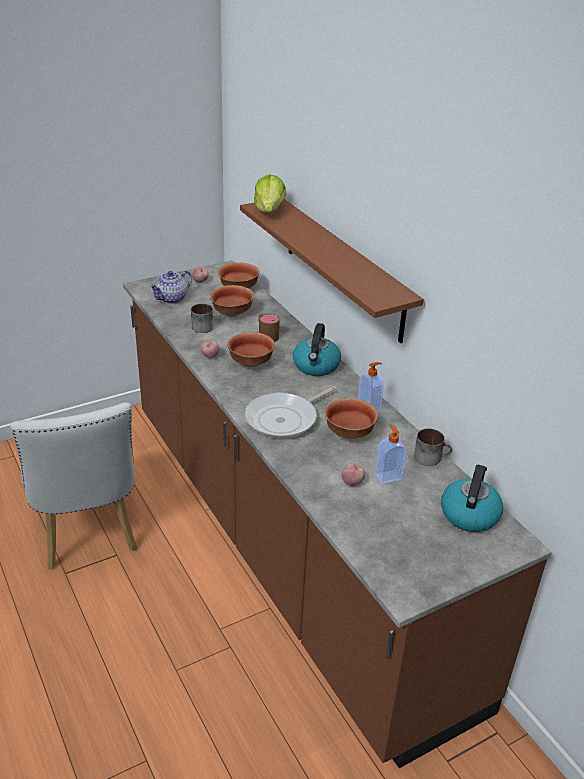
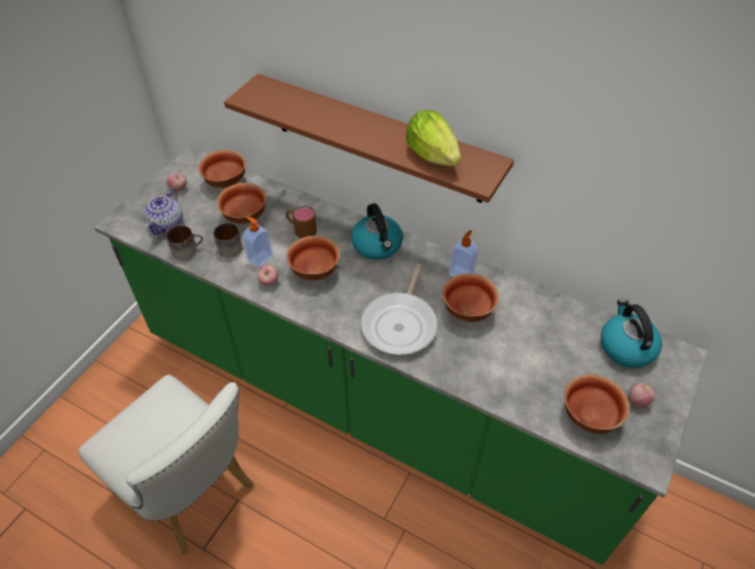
camera: 30 degrees left, 15 degrees up
(269, 211) = (264, 99): lettuce -> lettuce (432, 155)
(285, 543) = (377, 402): brown counter -> green counter
(352, 482) = (514, 365): apple -> apple (638, 401)
(383, 541) = (588, 416): none -> bowl
(388, 476) = (536, 342): soap dispenser -> soap dispenser (259, 258)
(431, 457) = (552, 301): mug -> mug (187, 249)

